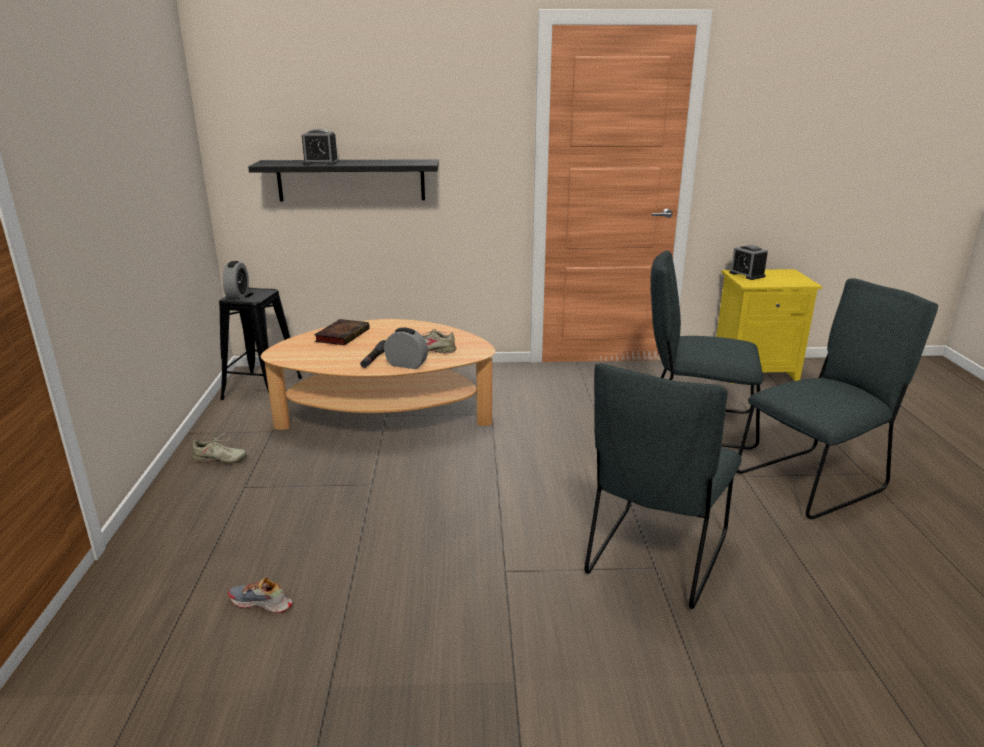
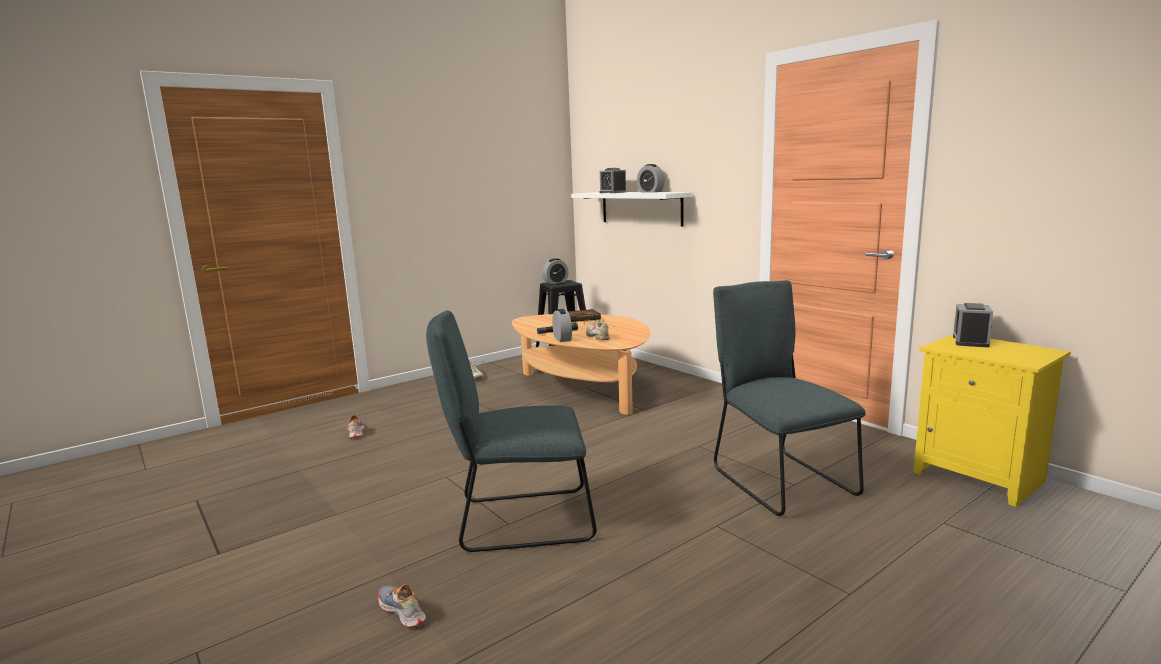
camera: 55 degrees right, 10 degrees down
(351, 180) = (641, 208): black shelf -> white shelf
(378, 160) = (650, 192): none -> alarm clock
(778, 684) = (402, 612): none -> shoe
(814, 481) = (773, 565): grey chair -> none

